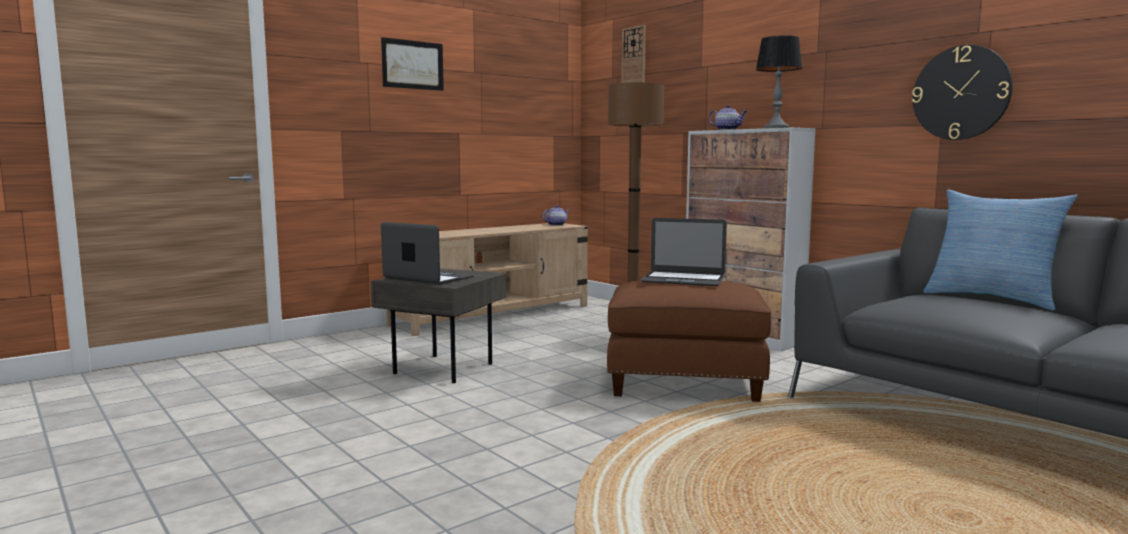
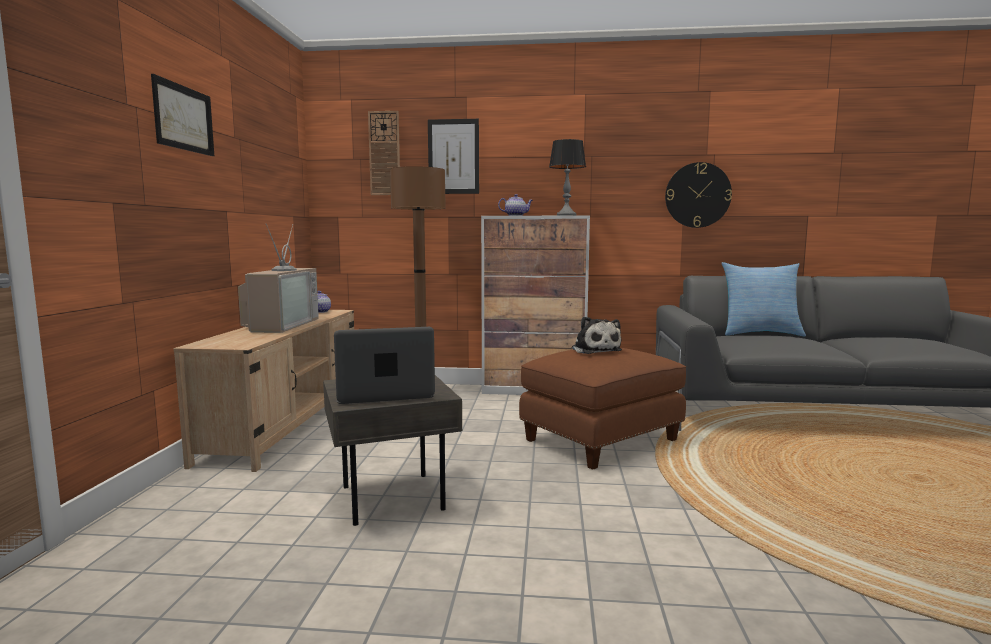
camera: 45 degrees left, 0 degrees up
(490, 230) = (280, 325): none -> television
(683, 279) = (595, 350): laptop -> plush toy
(688, 67) = (453, 156): none -> picture

